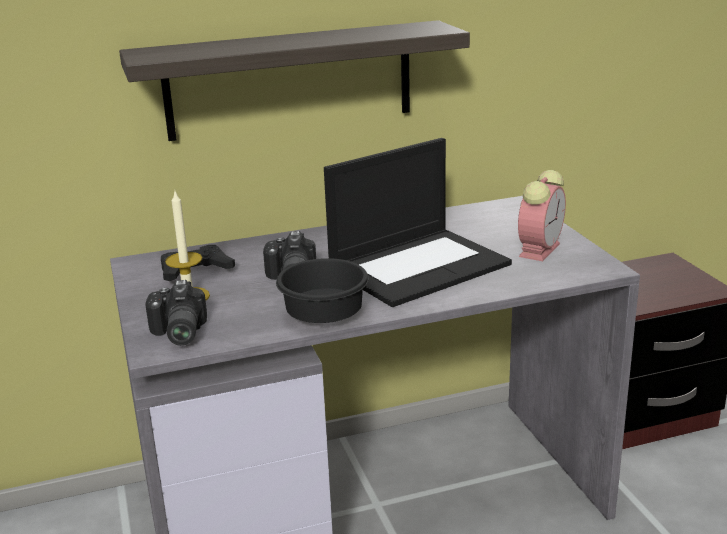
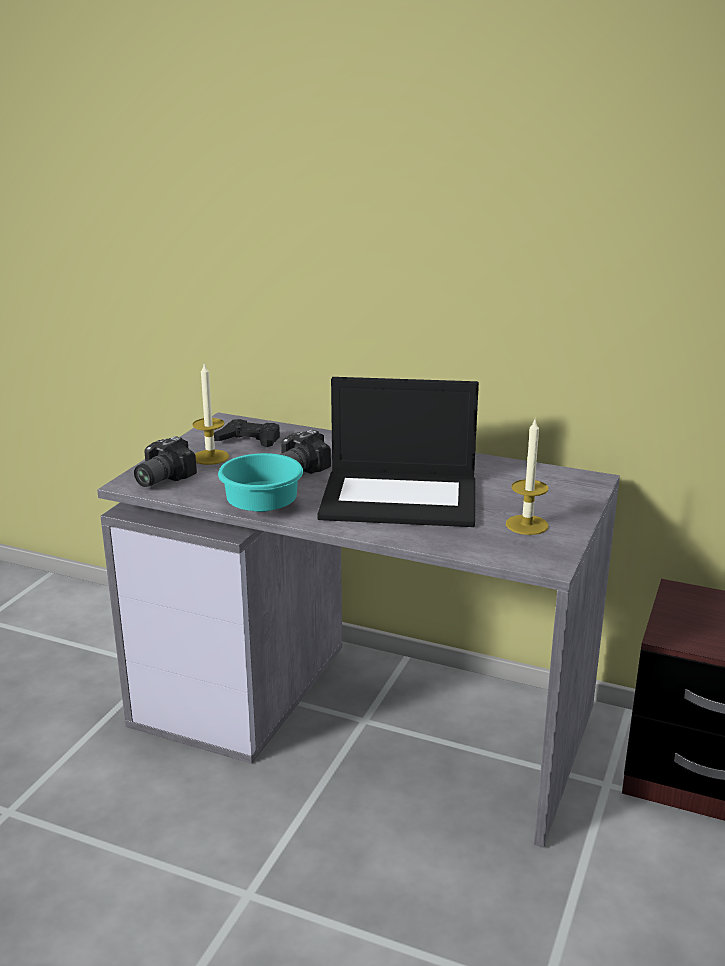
camera: 40 degrees right, 0 degrees up
(289, 80) = (383, 293): shelf -> none
(323, 315) = (263, 505): black bowl -> turquoise bowl
(539, 249) = (527, 525): alarm clock -> candle

